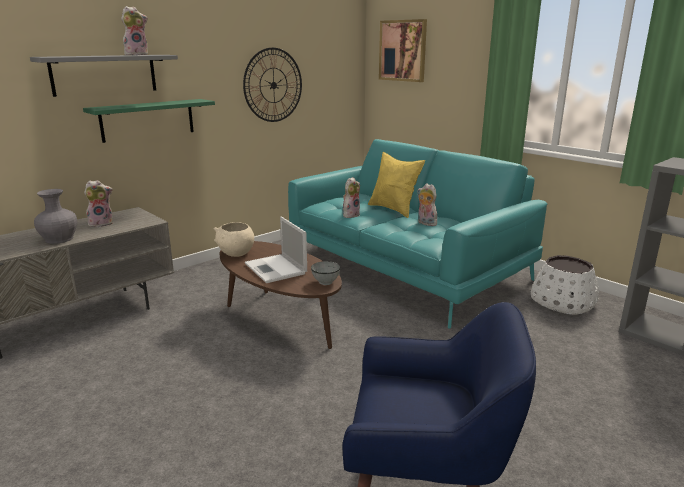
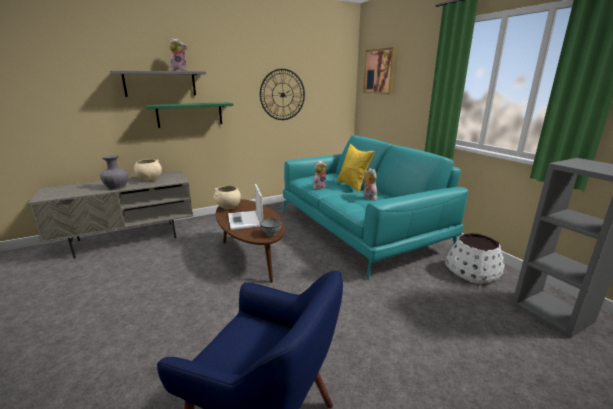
camera: 15 degrees right, 0 degrees up
(101, 224) = (149, 180): plush toy -> beige bowl

